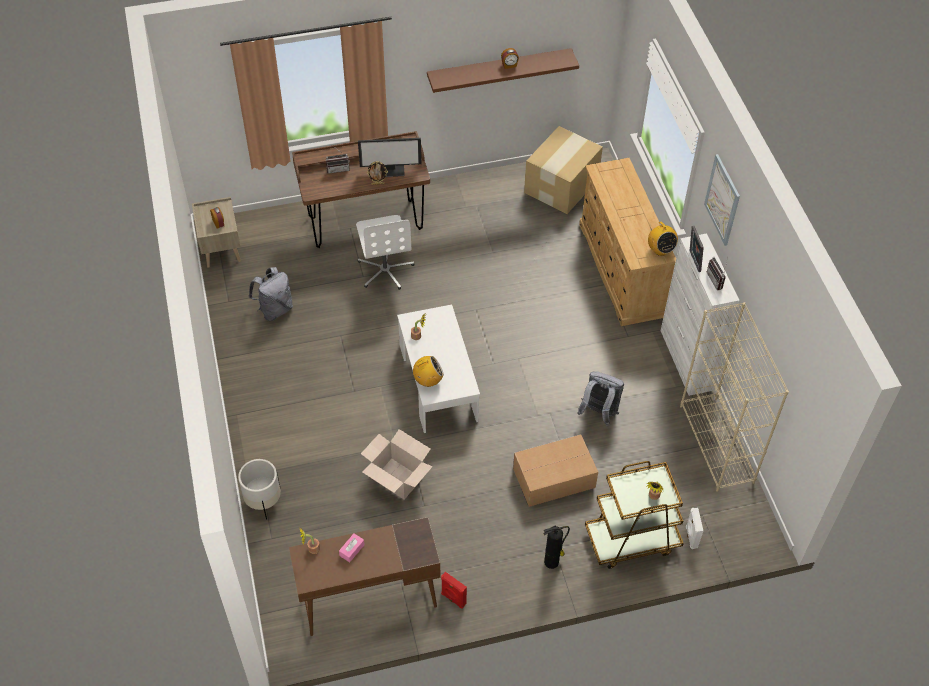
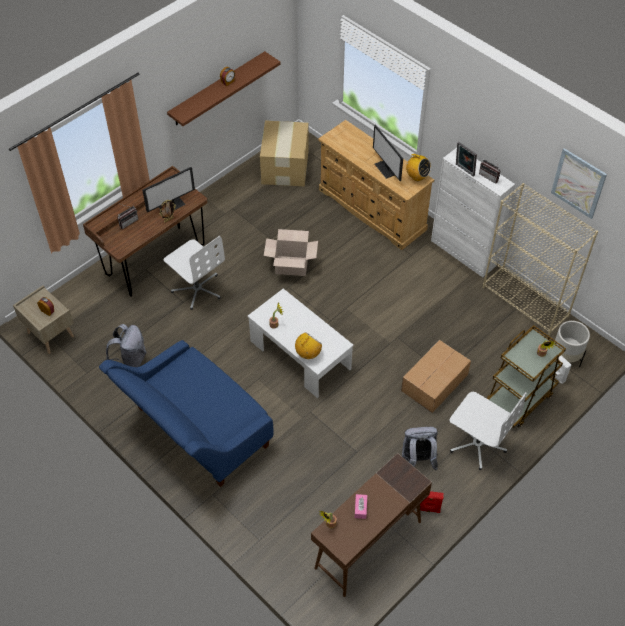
camera: 30 degrees left, 0 degrees up
(263, 501) = (231, 514): white planter -> white planter (565, 357)
(285, 407) = (195, 432): none -> blue sofa
(398, 478) = (323, 442): cardboard box -> cardboard box (291, 265)
(552, 562) = (477, 443): fire extinguisher -> white office chair
(599, 413) = (431, 320): grey backpack -> grey backpack (417, 460)
(634, 228) = (387, 169): none -> monitor
(722, 200) = (470, 114): picture -> picture (578, 183)

